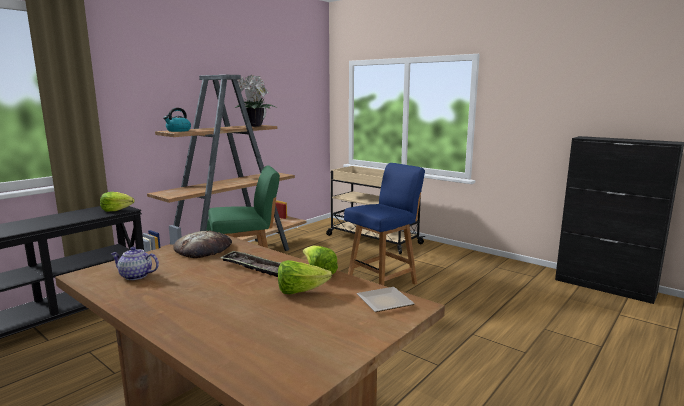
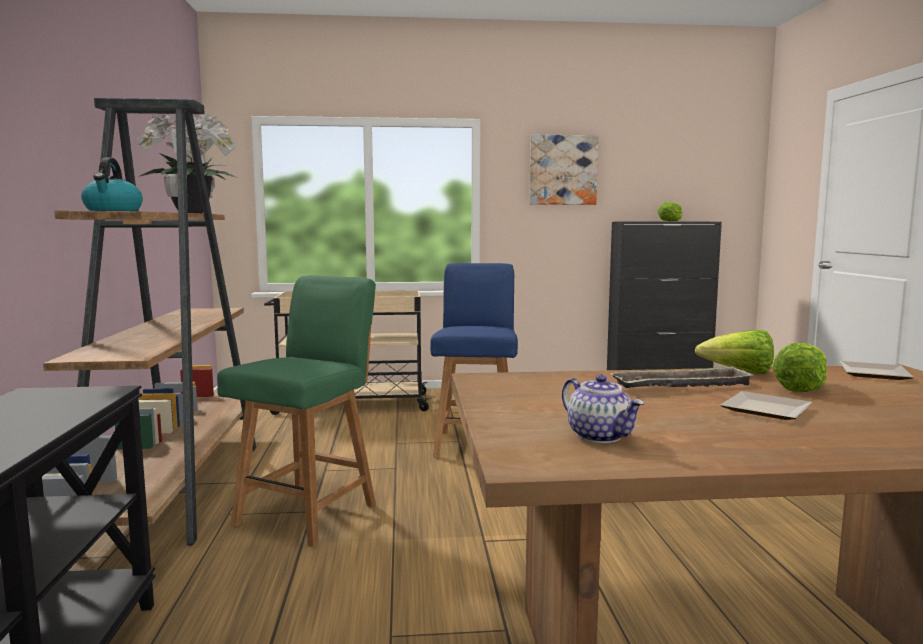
camera: 45 degrees left, 5 degrees down
(116, 210) = (79, 396): lettuce -> lettuce (670, 221)
(135, 276) = (600, 436): teapot -> teapot turned 90 degrees counterclockwise
(203, 248) = (527, 390): bread -> none
(230, 292) = (764, 409): none -> plate
(541, 91) = (563, 170): none -> picture

